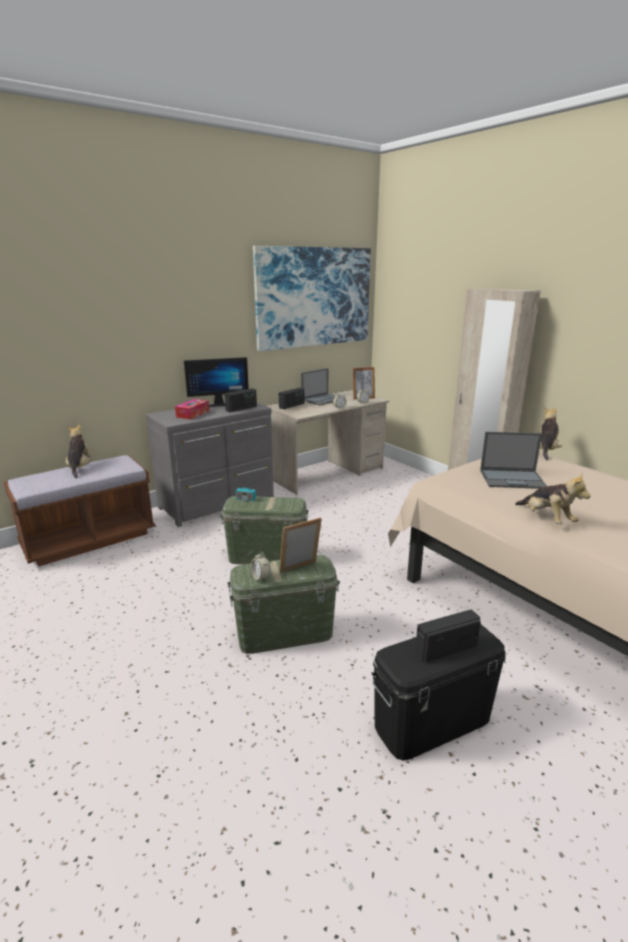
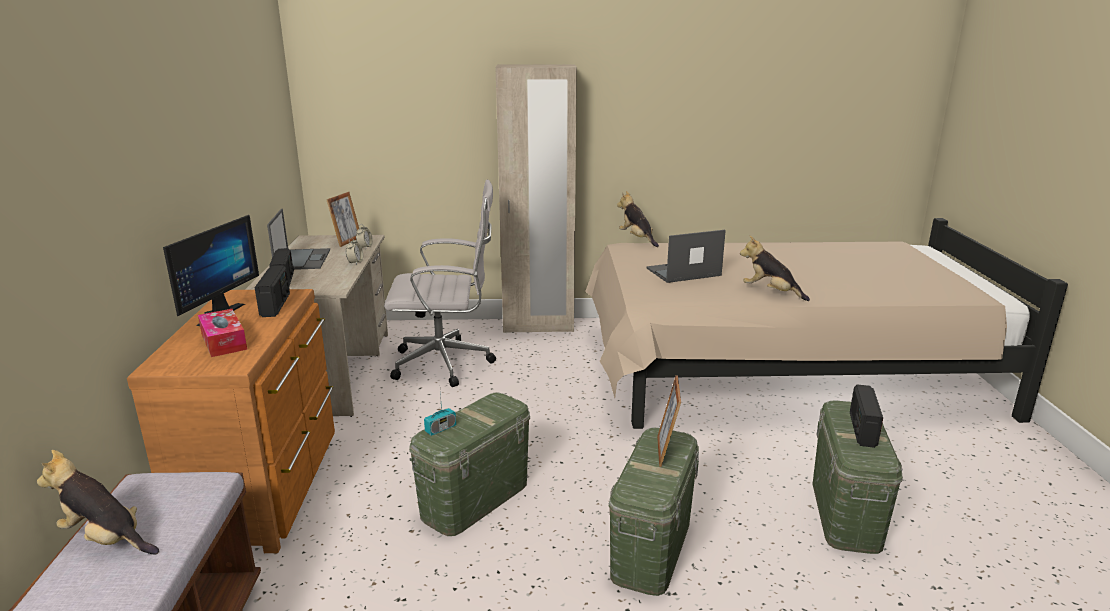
camera: 55 degrees left, 0 degrees up
(219, 503) = (267, 487): grey dresser -> brown dresser
(260, 578) = (661, 483): alarm clock -> none
(314, 297) = (248, 96): picture -> none
(382, 494) = (447, 363): none -> white office chair
(432, 722) = (845, 513): black storage box -> green storage box
(513, 479) = (682, 272): laptop -> laptop turned 150 degrees counterclockwise
(547, 519) = (770, 292): plush toy -> plush toy turned 150 degrees counterclockwise

